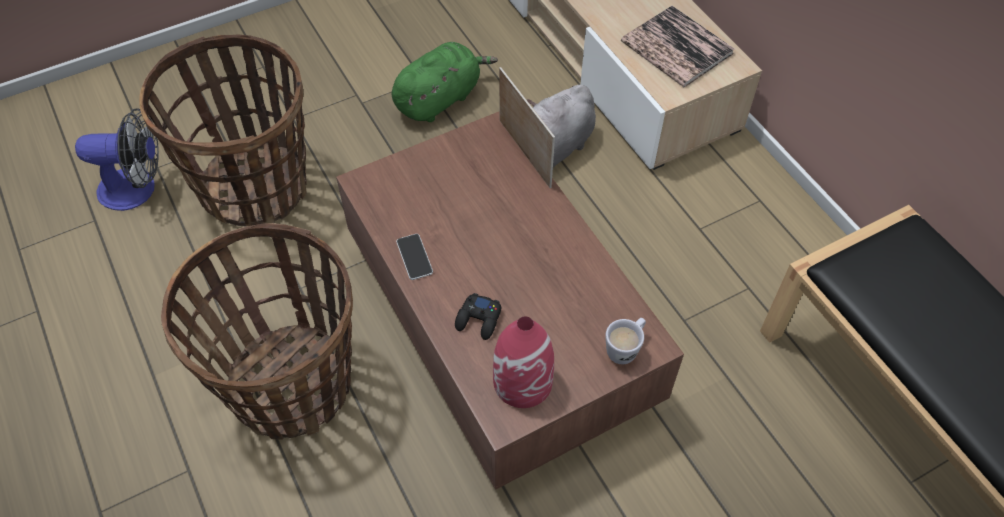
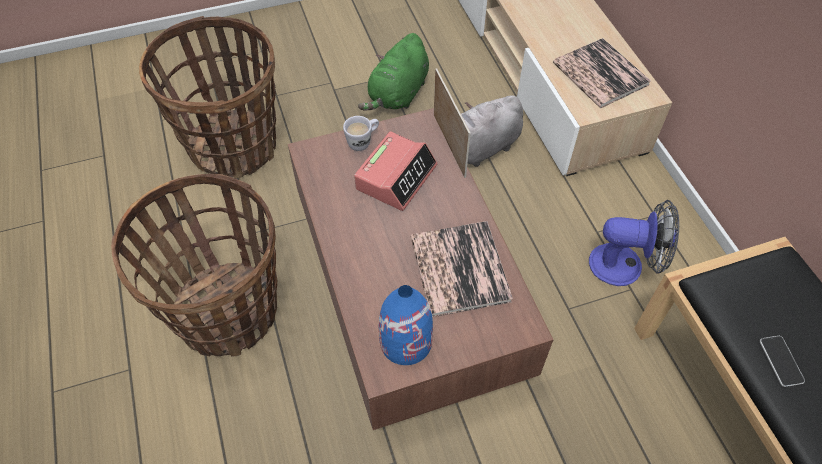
camera: 10 degrees right, 0 degrees up
(137, 189) = (142, 135): fan -> fan (625, 265)
(414, 257) = (337, 220): phone -> phone (781, 361)
(440, 99) = (398, 94): green plush toy -> green plush toy turned 150 degrees clockwise
(472, 198) = (396, 177): none -> alarm clock
(479, 320) = (379, 281): black game controller -> none
(523, 381) = (406, 341): red vase -> blue vase
(565, 292) = (459, 269): none -> book
(625, 348) = (502, 326): white mug -> white mug (363, 141)

